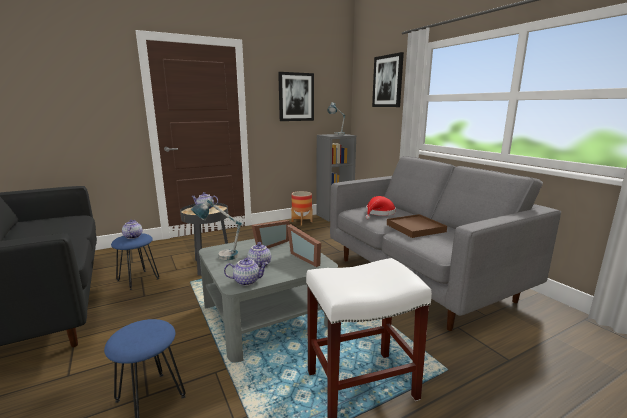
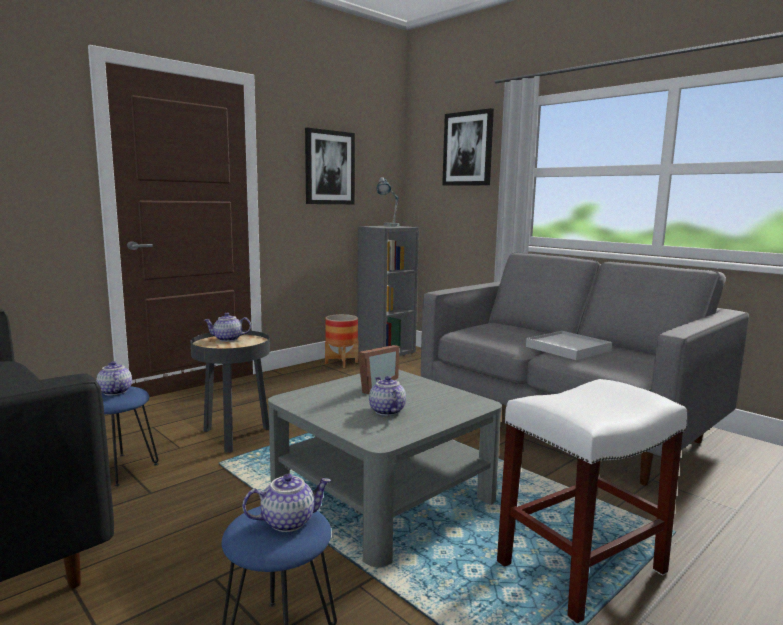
camera: 15 degrees left, 5 degrees down
(219, 256) = (311, 405): table lamp -> none
(247, 281) = (391, 433): teapot -> teapot (288, 521)
(307, 257) = (446, 396): picture frame -> none
(379, 213) = (500, 333): red hat -> none
(415, 228) = (568, 349): brown tray -> white tray

